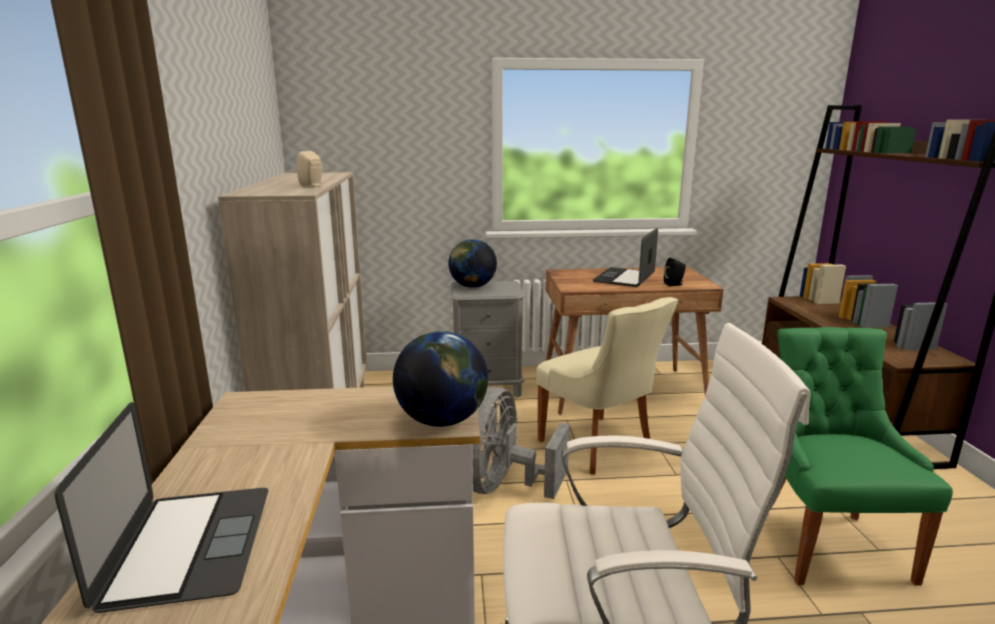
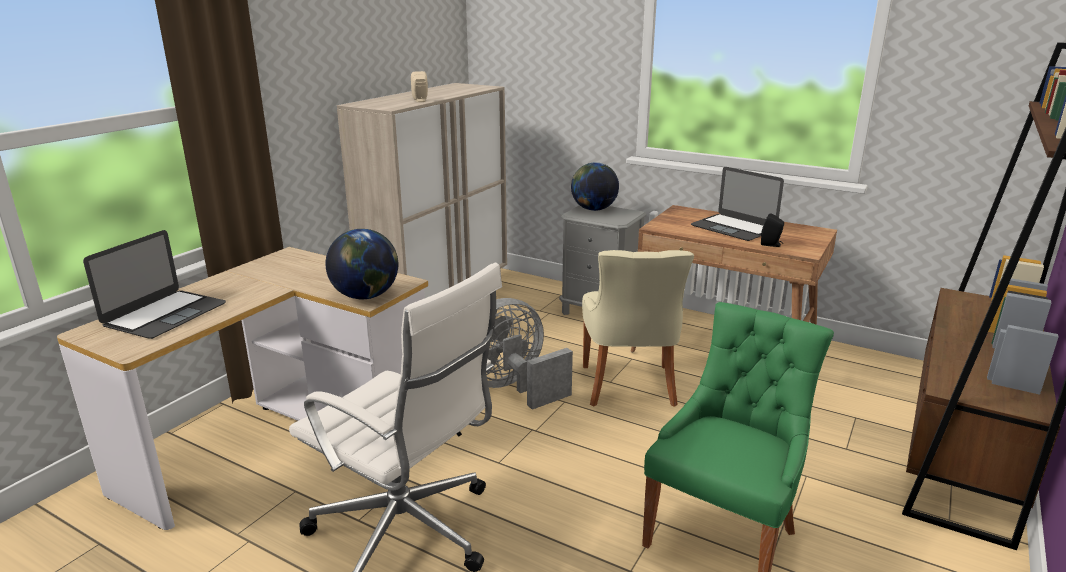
camera: 35 degrees right, 5 degrees up
(624, 277) = (733, 227): laptop -> laptop turned 105 degrees counterclockwise

